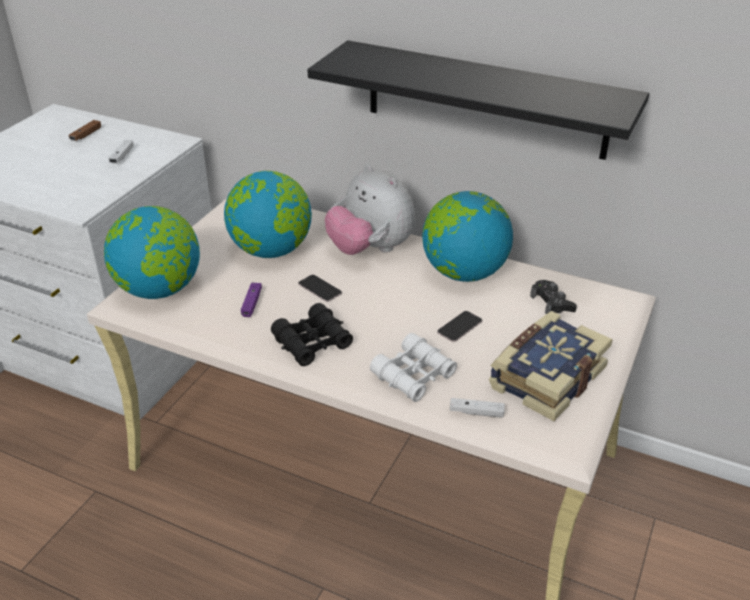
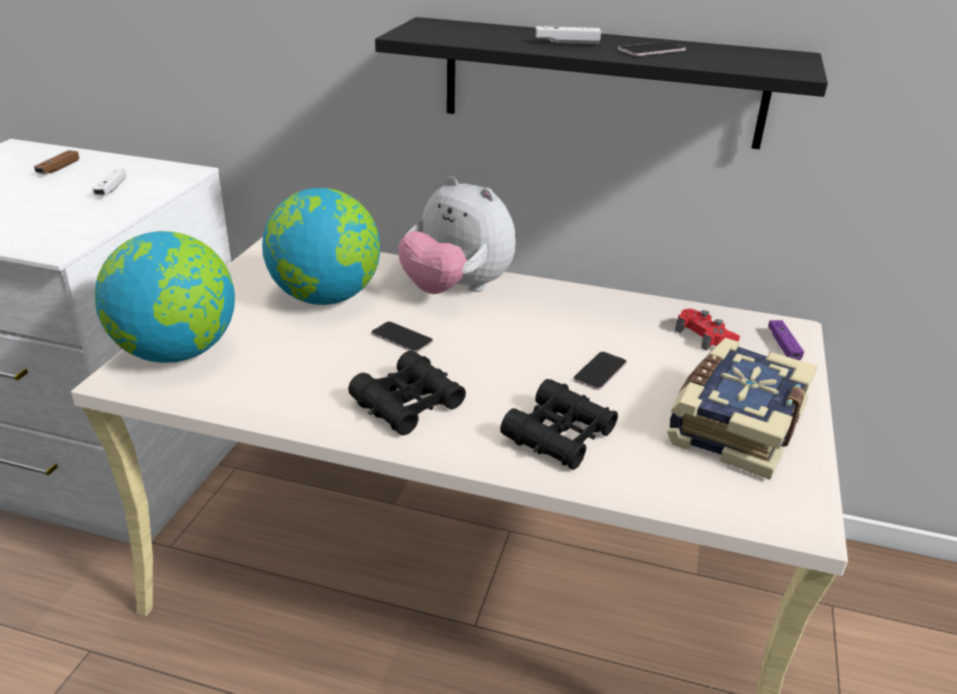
camera: 10 degrees left, 5 degrees down
(252, 303) = (312, 361): purple game controller -> purple game controller (783, 346)
(413, 375) = (559, 435): white binoculars -> black binoculars
(464, 273) = (583, 309): globe -> none
(476, 412) = (661, 477): white game controller -> white game controller (567, 42)
(512, 87) = (651, 50): none -> phone
(552, 303) = (705, 336): black game controller -> red game controller

